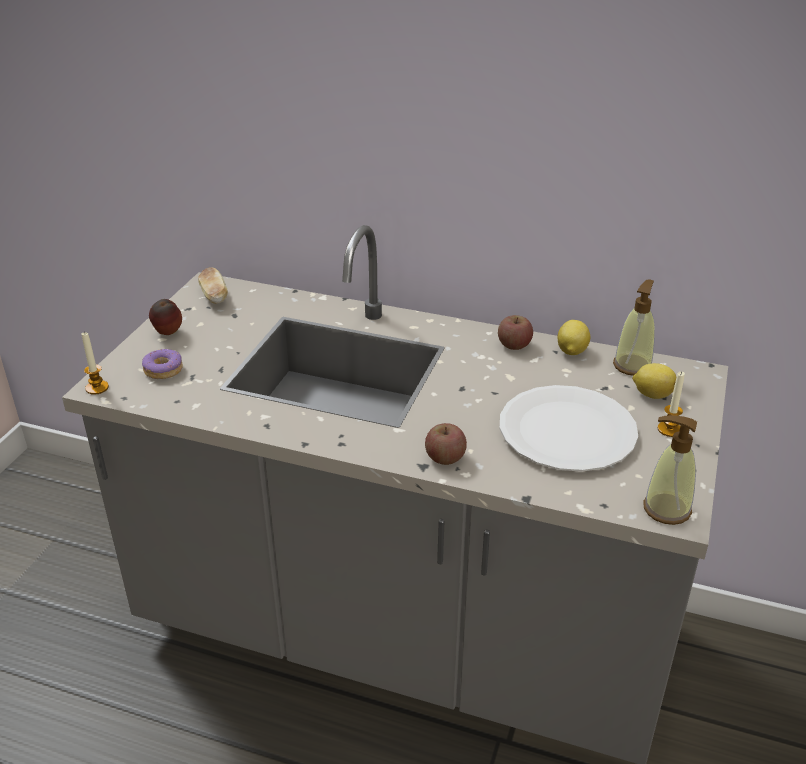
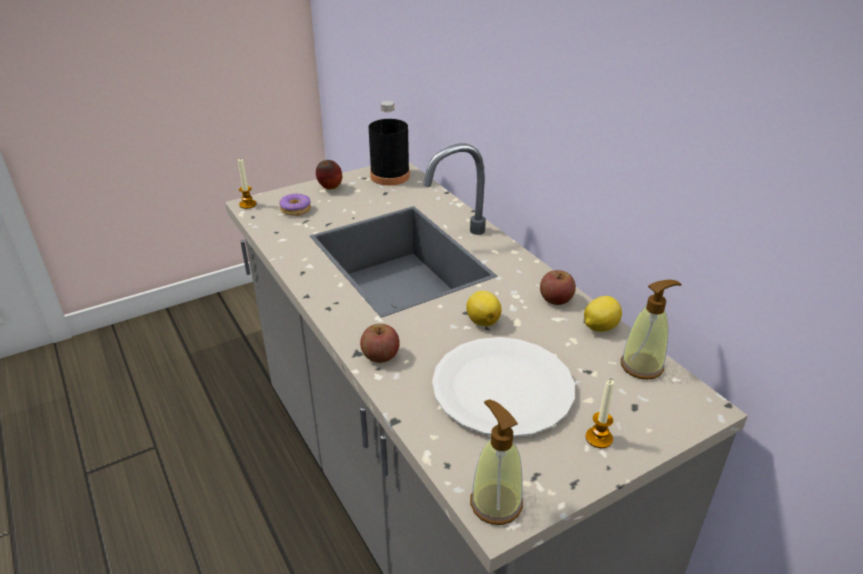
camera: 40 degrees right, 0 degrees up
(214, 296) = (390, 176): bread -> black bottle
(651, 394) = (625, 399): lemon -> lemon (482, 320)

